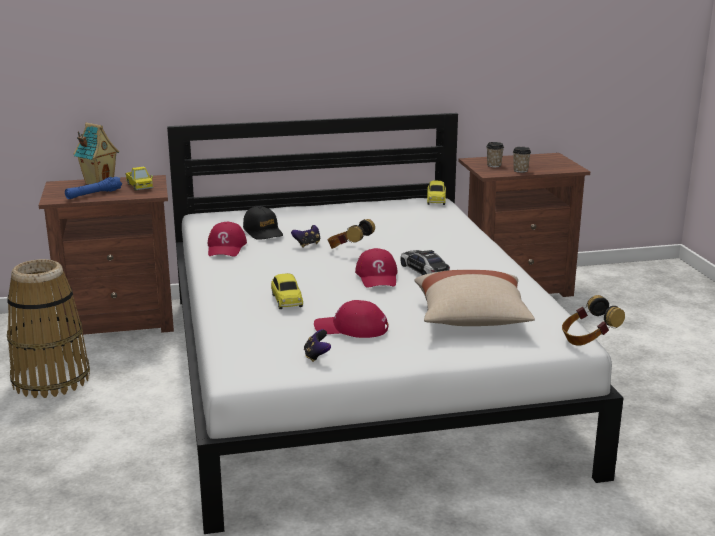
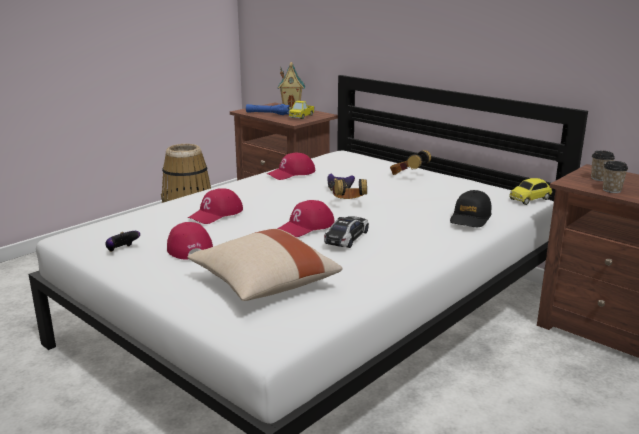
camera: 55 degrees right, 0 degrees up
(263, 232) = (340, 173): black cap -> black cap (470, 218)
(286, 300) = (216, 214): toy car -> red cap
(588, 340) = (278, 351): headphones -> headphones (407, 176)

